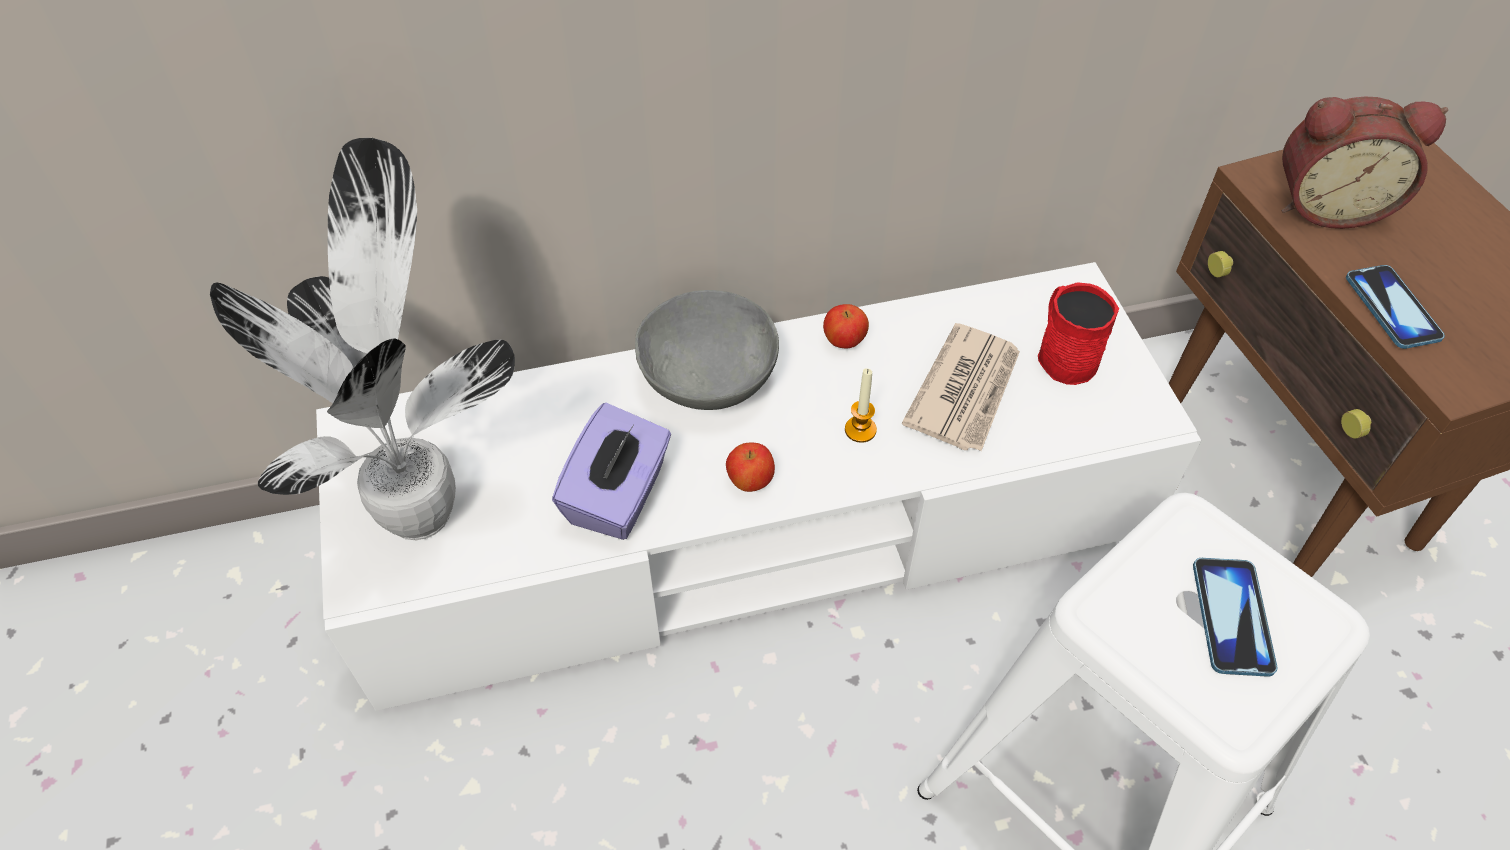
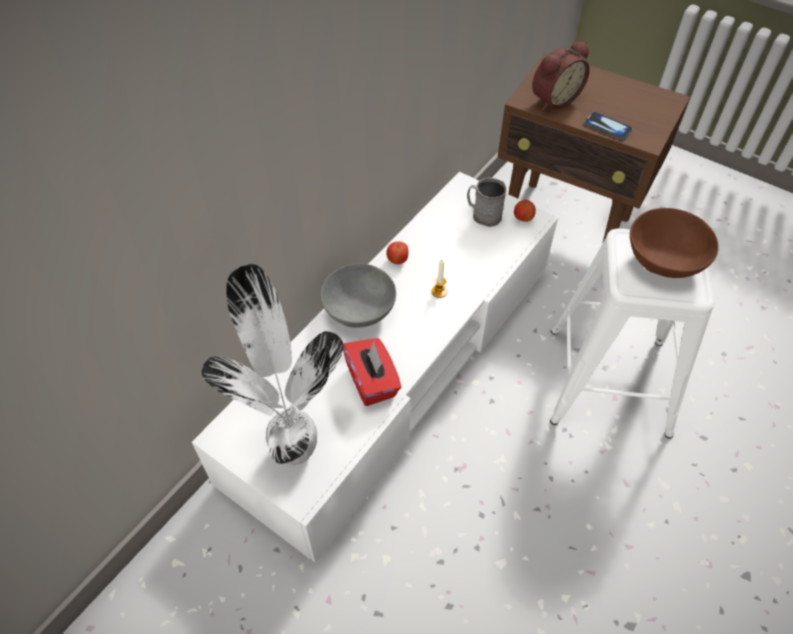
camera: 40 degrees left, 0 degrees up
(619, 495) = (372, 381): purple tissue box -> red tissue box
(750, 481) = (418, 340): apple -> apple (523, 218)
(966, 391) = (462, 251): newspaper -> none
(1063, 354) = (483, 215): red mug -> grey mug
(1232, 617) = (664, 262): phone -> brown bowl

